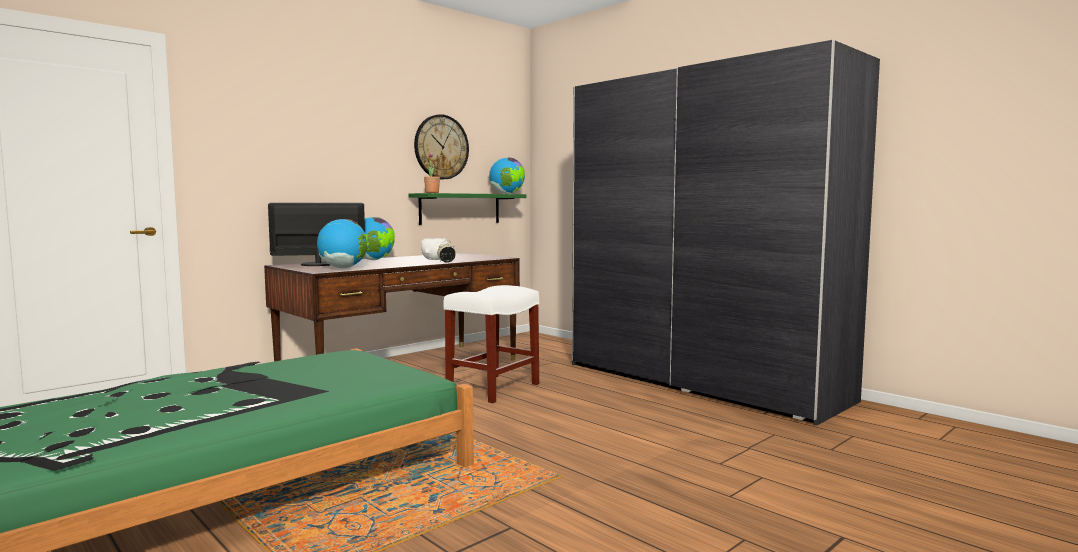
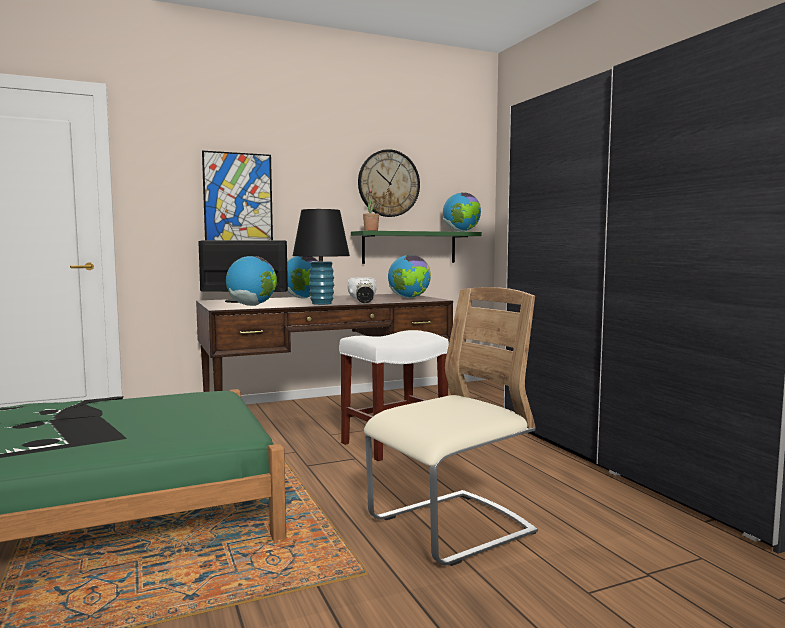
camera: 20 degrees right, 0 degrees up
(303, 163) = (238, 202): none -> picture
(407, 264) = (321, 303): none -> black table lamp
(475, 257) = (409, 298): none -> globe
(596, 440) = (451, 528): none -> beige chair

